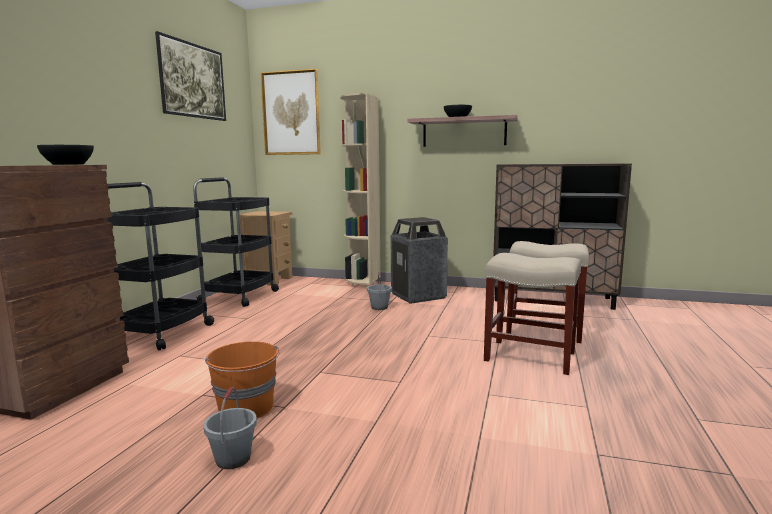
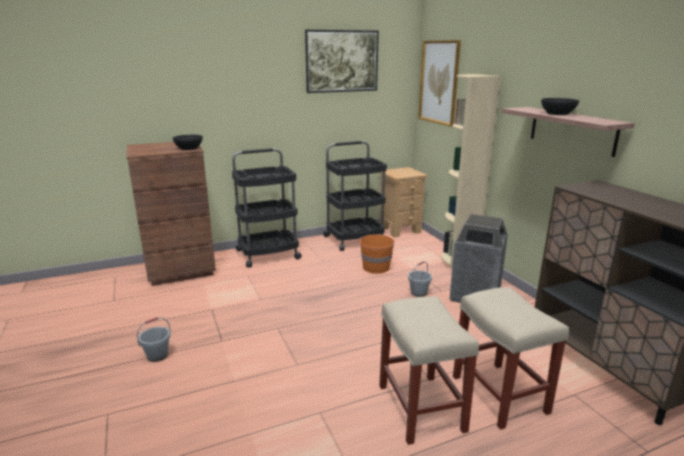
camera: 50 degrees right, 10 degrees up
(246, 408) = (209, 330): orange bucket -> orange bucket (376, 268)

